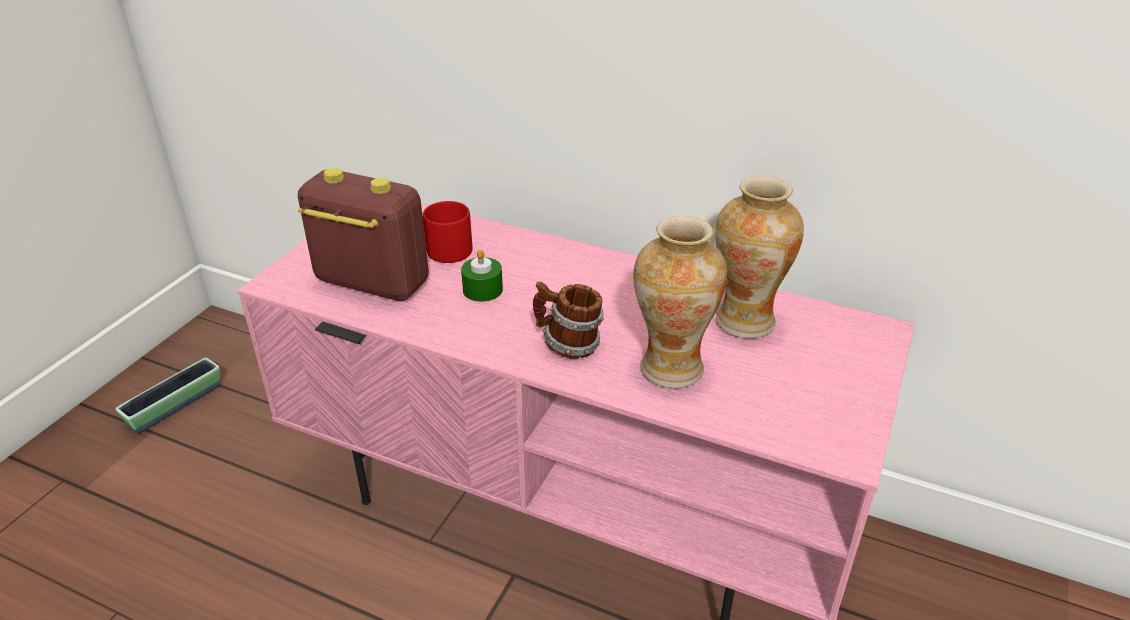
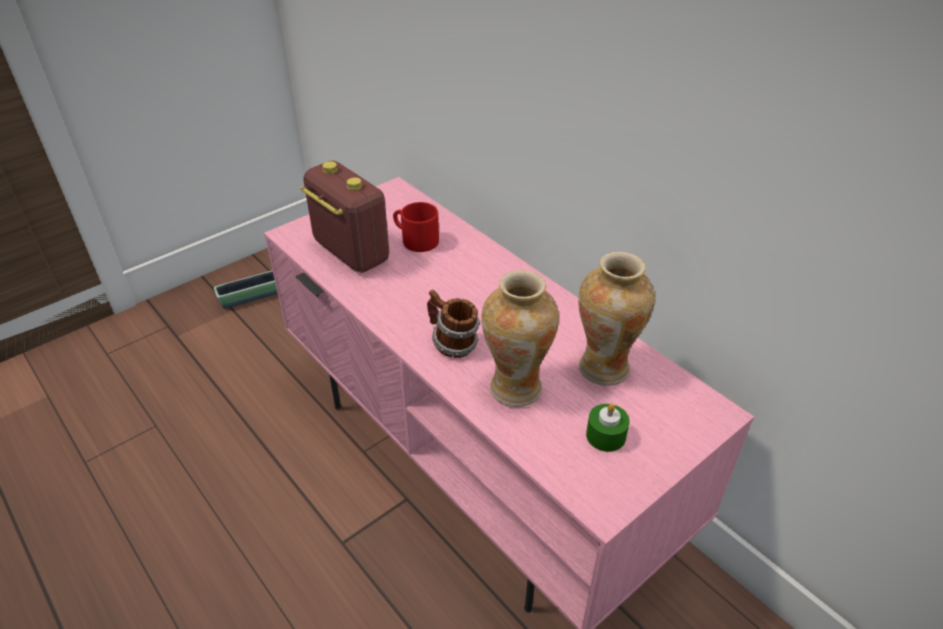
camera: 25 degrees right, 5 degrees up
(482, 290) = (422, 280): green candle -> green candle (605, 436)

